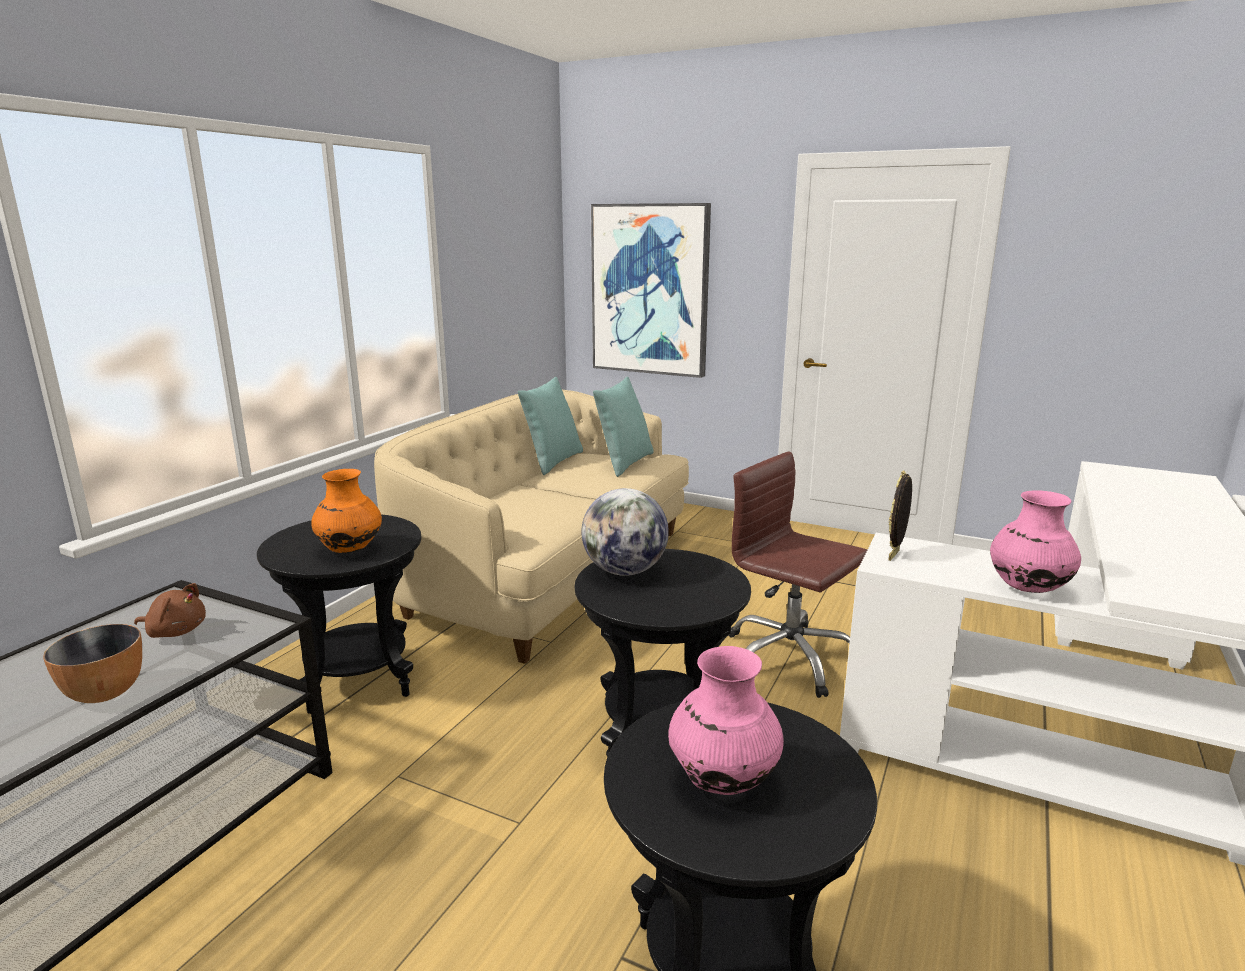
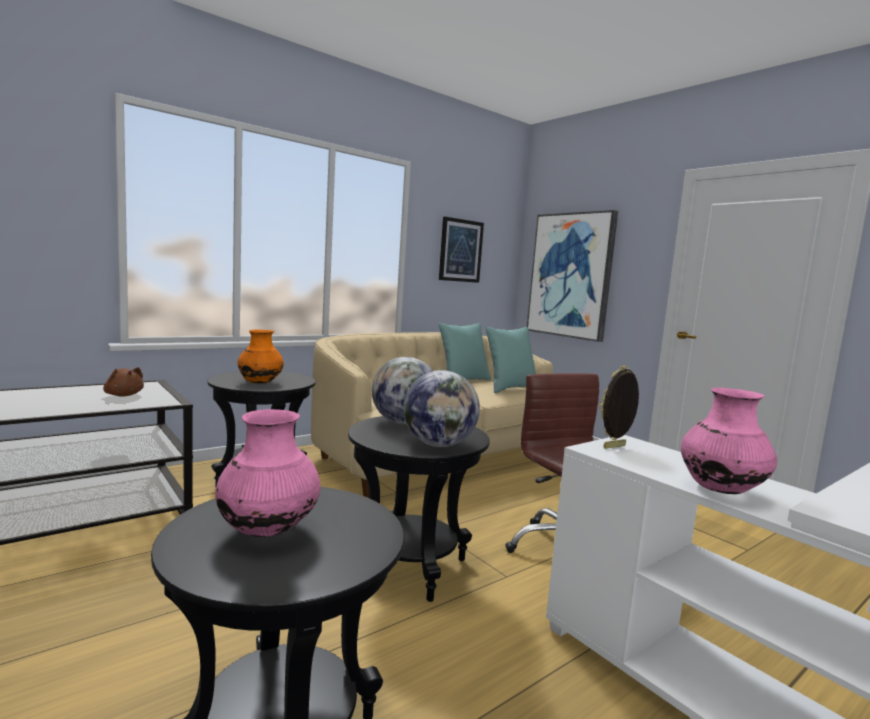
camera: 25 degrees right, 10 degrees down
(105, 693) = (51, 407): bowl -> none
(501, 270) = (460, 250): none -> picture
(706, 595) = (439, 445): none -> globe

